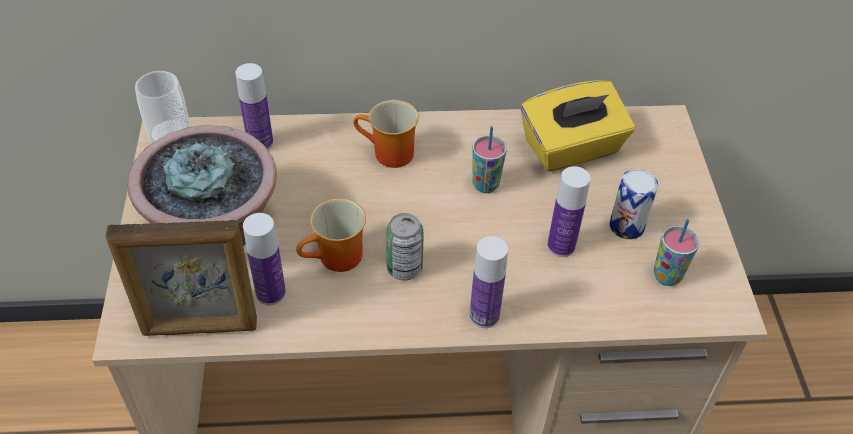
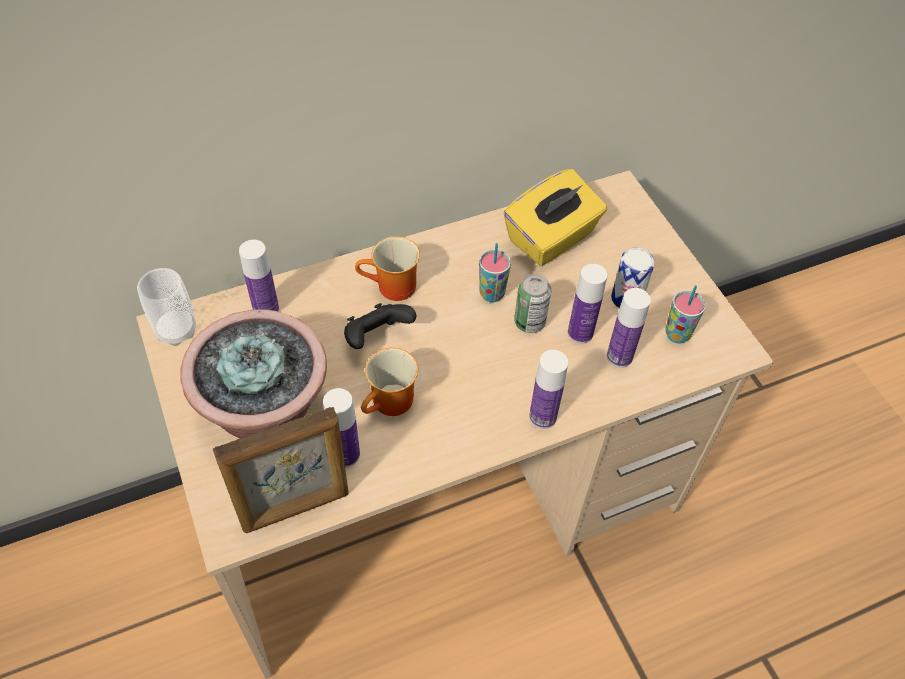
camera: 20 degrees left, 5 degrees up
(352, 195) = (377, 337): none -> black game controller
(404, 268) = (455, 394): can -> can (529, 322)
(593, 280) = (619, 356): none -> bottle

